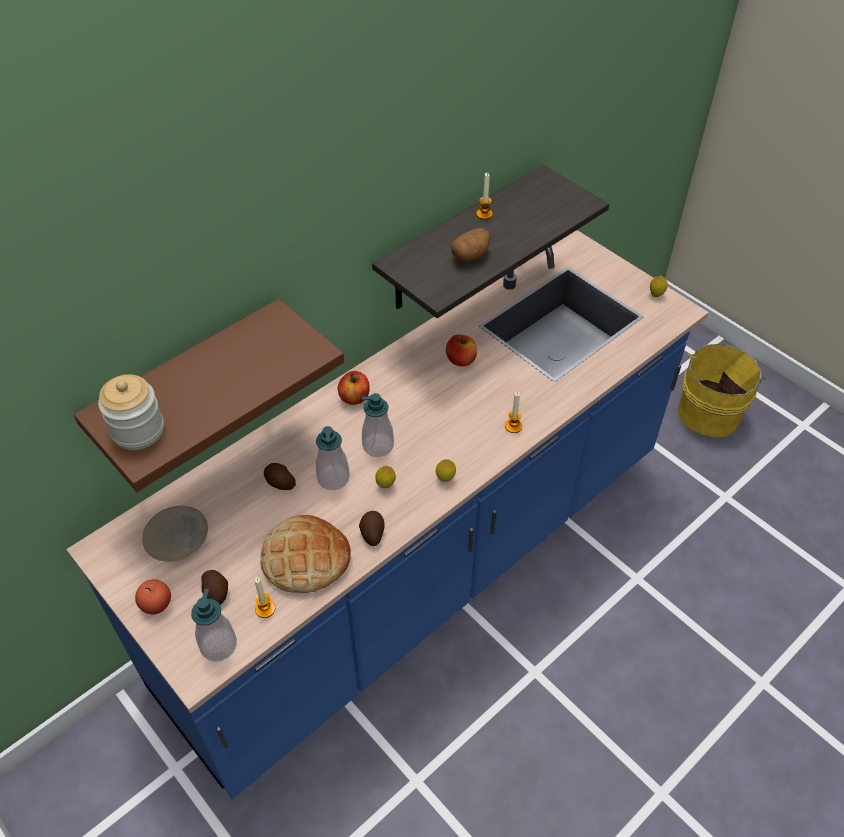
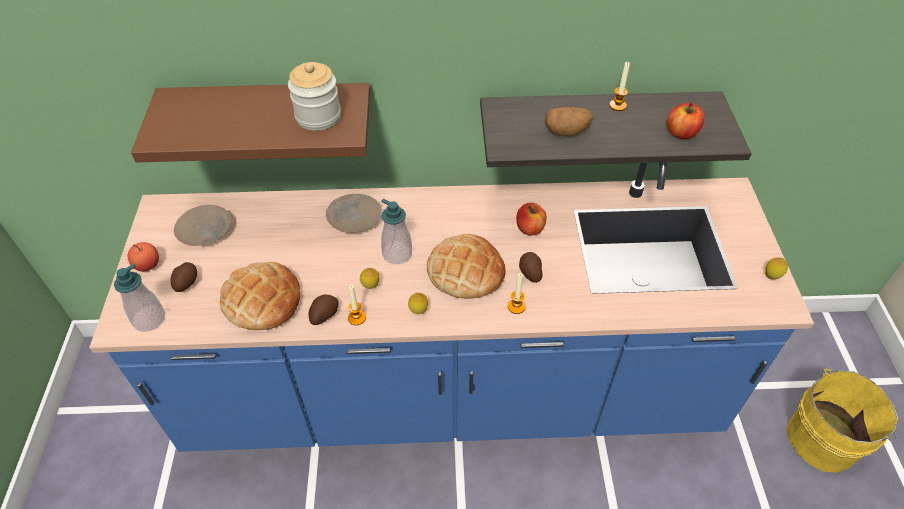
camera: 40 degrees right, 0 degrees up
(138, 430) = (174, 120): jar -> jar (318, 117)
(265, 609) = (201, 316): candle -> candle (357, 318)
(279, 483) = (304, 236): potato -> potato (530, 272)
(307, 440) = (354, 218): none -> beige plate
(333, 478) = (341, 256): soap dispenser -> none
(354, 397) = (419, 208): apple -> apple (681, 133)
(447, 424) = (465, 271): none -> bread

